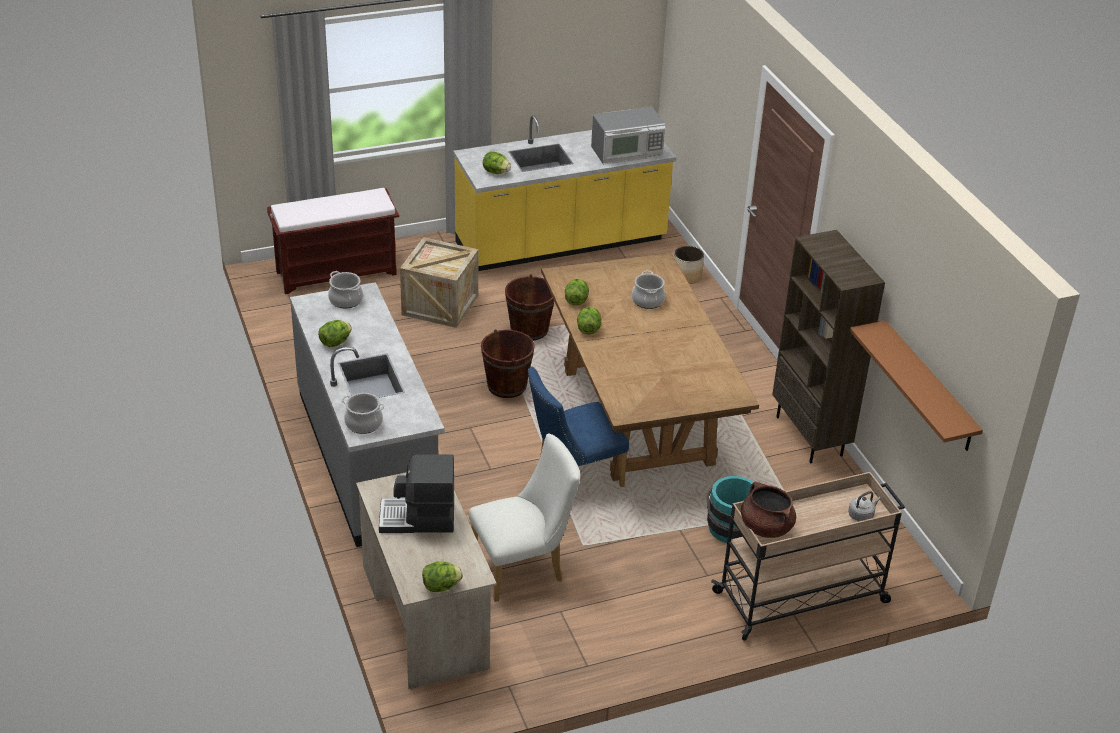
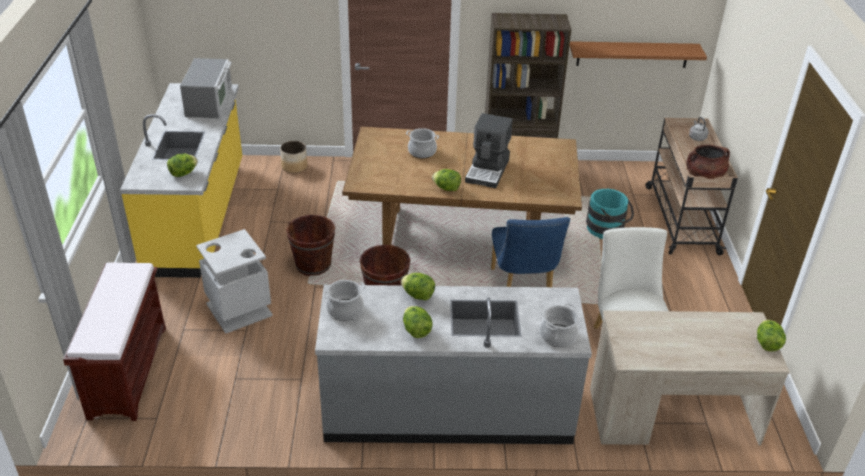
camera: 70 degrees left, 0 degrees up
(418, 519) = (676, 340): coffee machine -> coffee machine (488, 170)
(440, 305) = (238, 310): crate -> grey trash can
(576, 300) = (402, 185): lettuce -> lettuce (418, 295)

